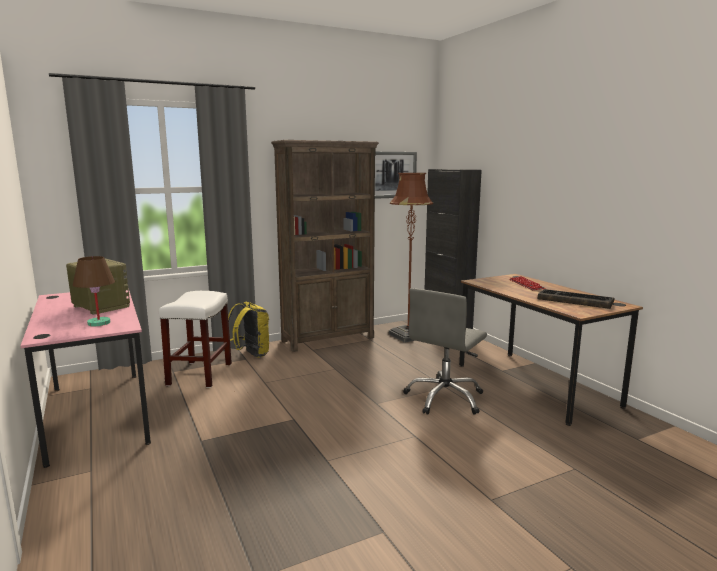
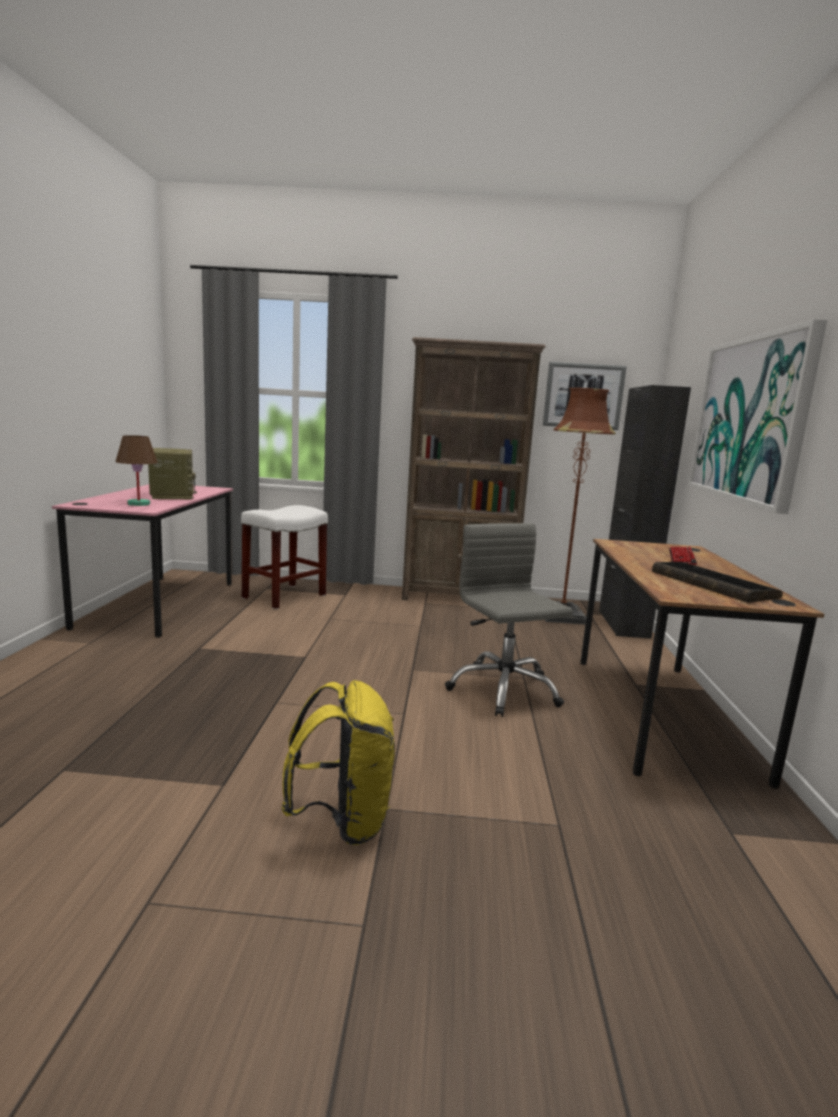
camera: 30 degrees right, 0 degrees up
(250, 354) = (355, 592): yellow backpack -> yellow backpack (342, 821)
(445, 398) = (503, 689): grey office chair -> grey office chair turned 90 degrees clockwise
(545, 194) = (749, 419): none -> picture

